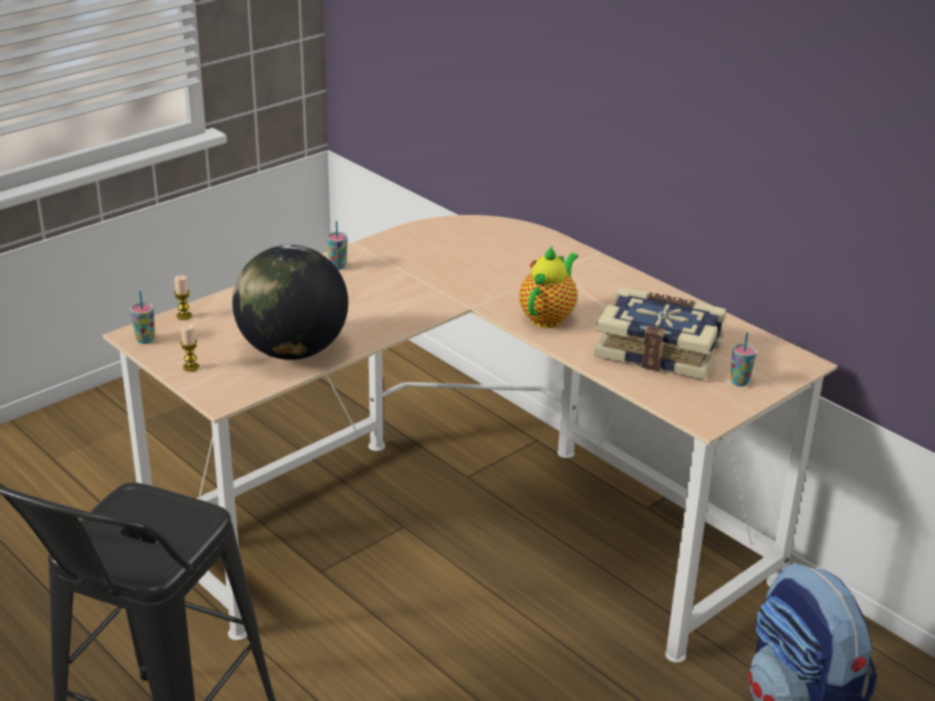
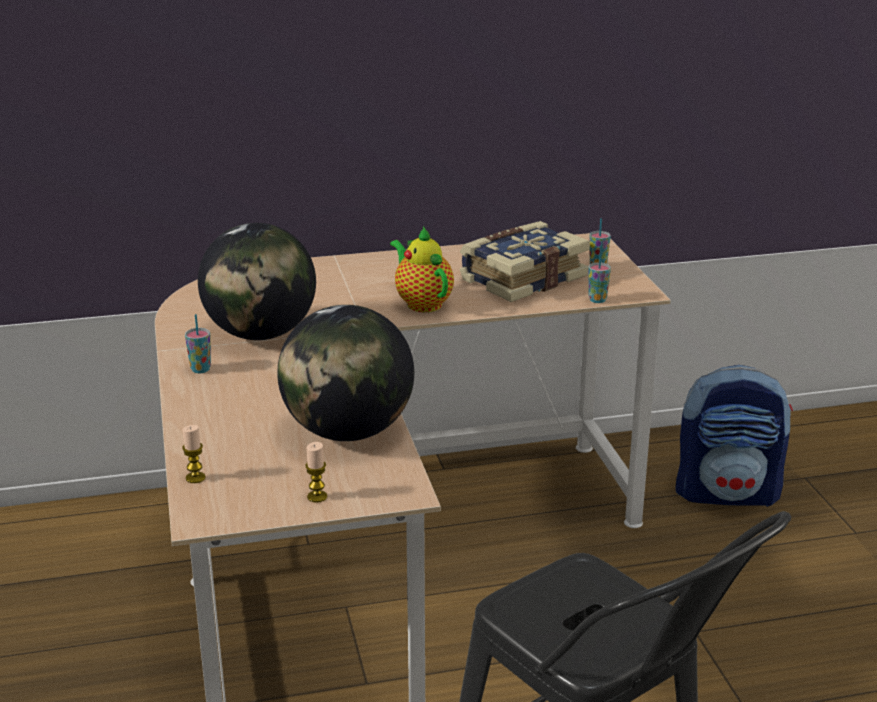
camera: 60 degrees left, 5 degrees down
(145, 340) = (221, 513): cup -> cup (597, 300)
(417, 269) = (261, 334): none -> globe

